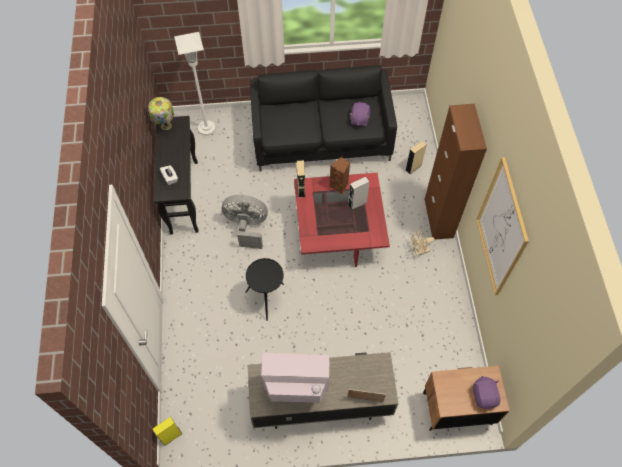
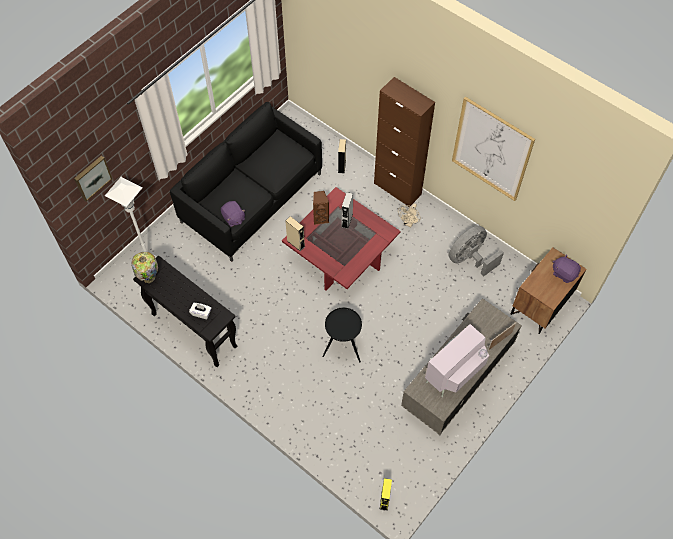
camera: 45 degrees left, 0 degrees up
(177, 17) = (92, 177): none -> picture
(247, 227) = (270, 310): grey fan -> grey fan (470, 259)
(359, 119) = (284, 157): purple plush toy -> purple plush toy (233, 218)

